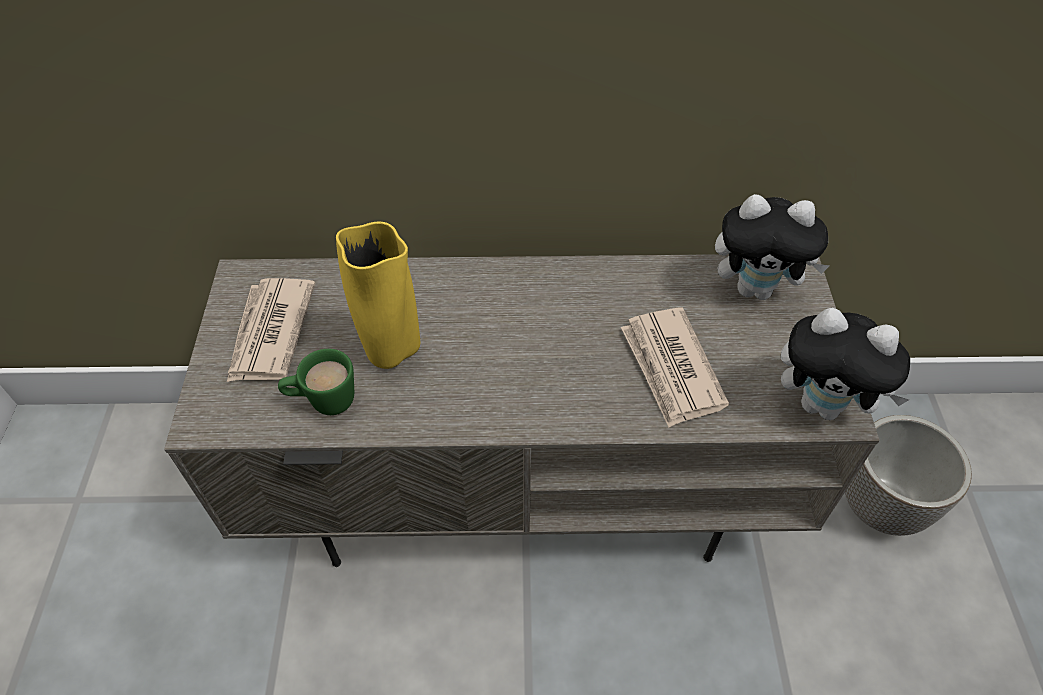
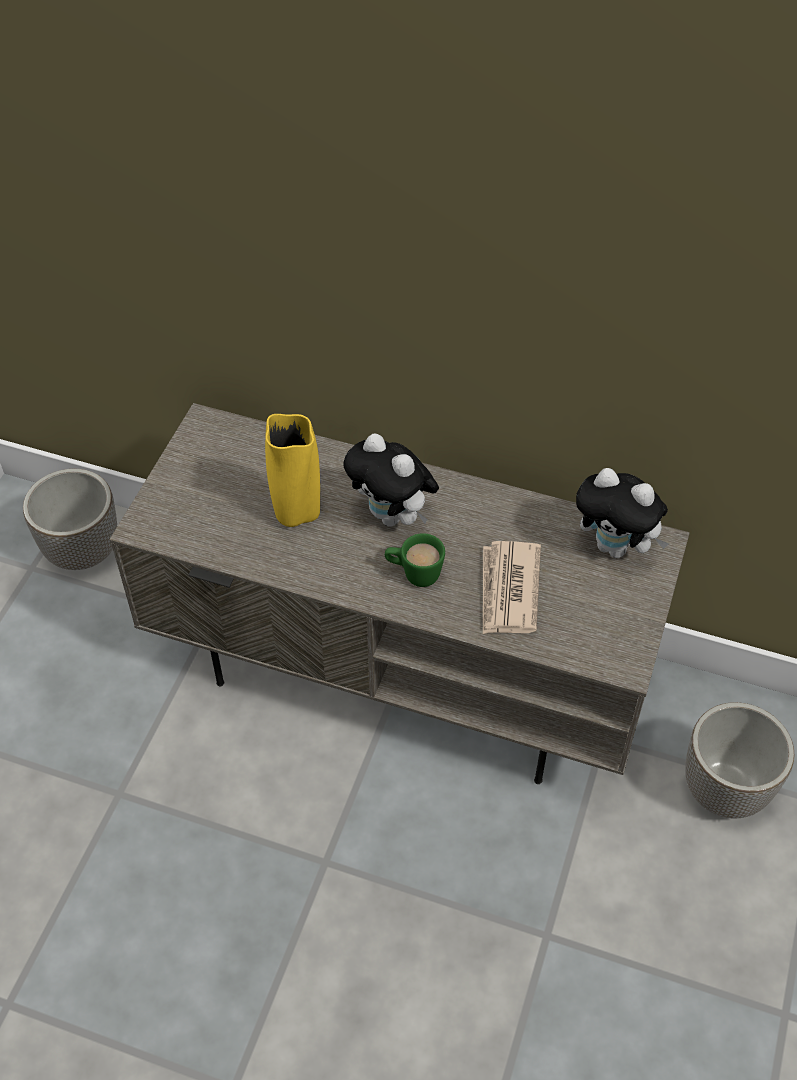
camera: 20 degrees right, 0 degrees up
(132, 463) = (82, 550): none -> planter
(270, 333) = (211, 474): newspaper -> none
(323, 401) = (232, 538): green mug -> green mug (414, 574)
(823, 405) = (616, 654): plush toy -> plush toy (393, 516)

